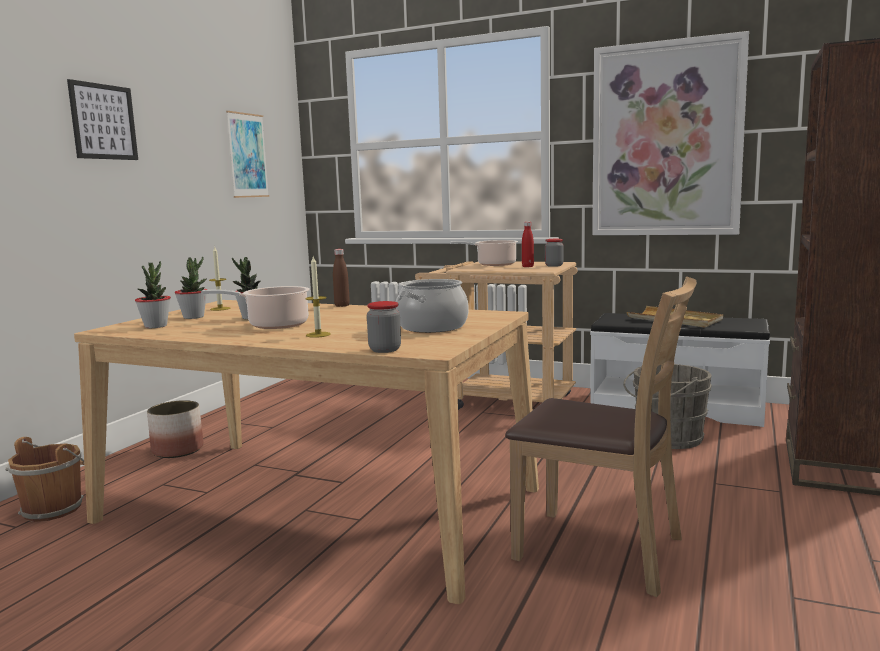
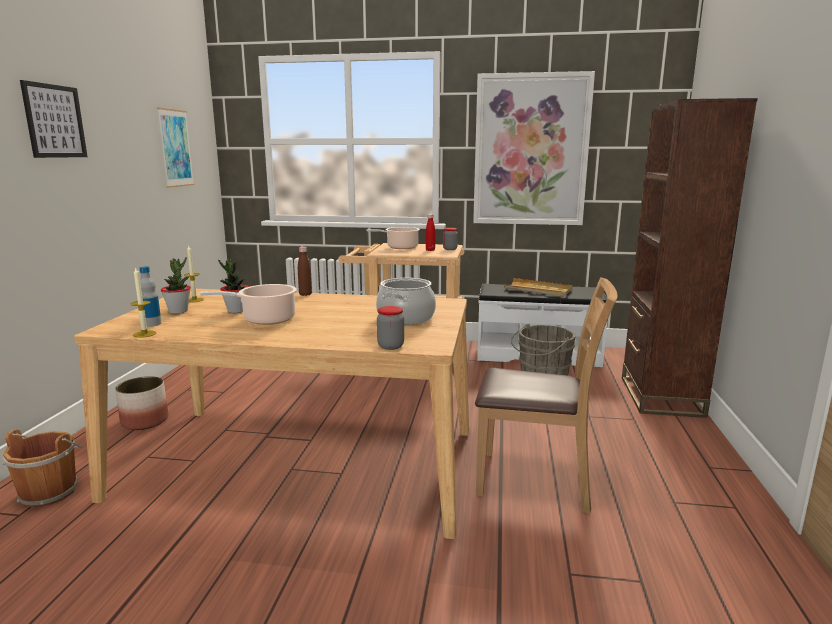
camera: 15 degrees left, 5 degrees up
(156, 326) = (152, 324): potted plant -> bottle
(318, 335) = (316, 330): candle -> candle (144, 334)

